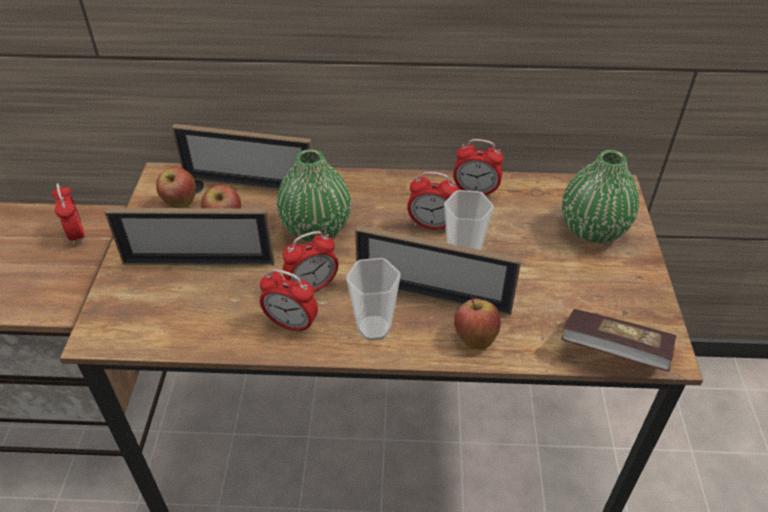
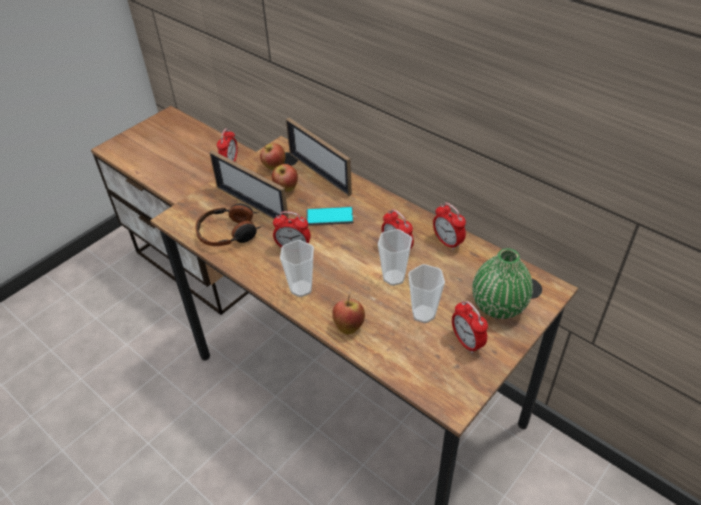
camera: 40 degrees right, 0 degrees up
(205, 312) = (230, 233): none -> headphones
(291, 324) = (263, 262): alarm clock -> alarm clock (467, 342)
(316, 228) = (329, 217): green vase -> phone
(433, 296) = (351, 289): picture frame -> none
(535, 278) = (423, 314): none -> cup
(613, 352) = (421, 383): book -> none

